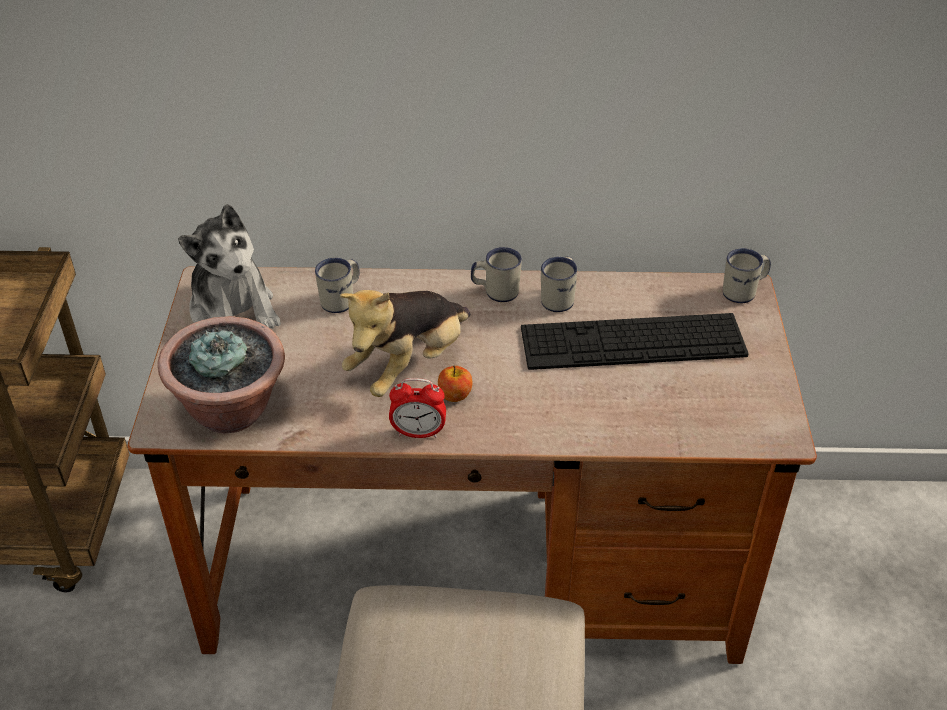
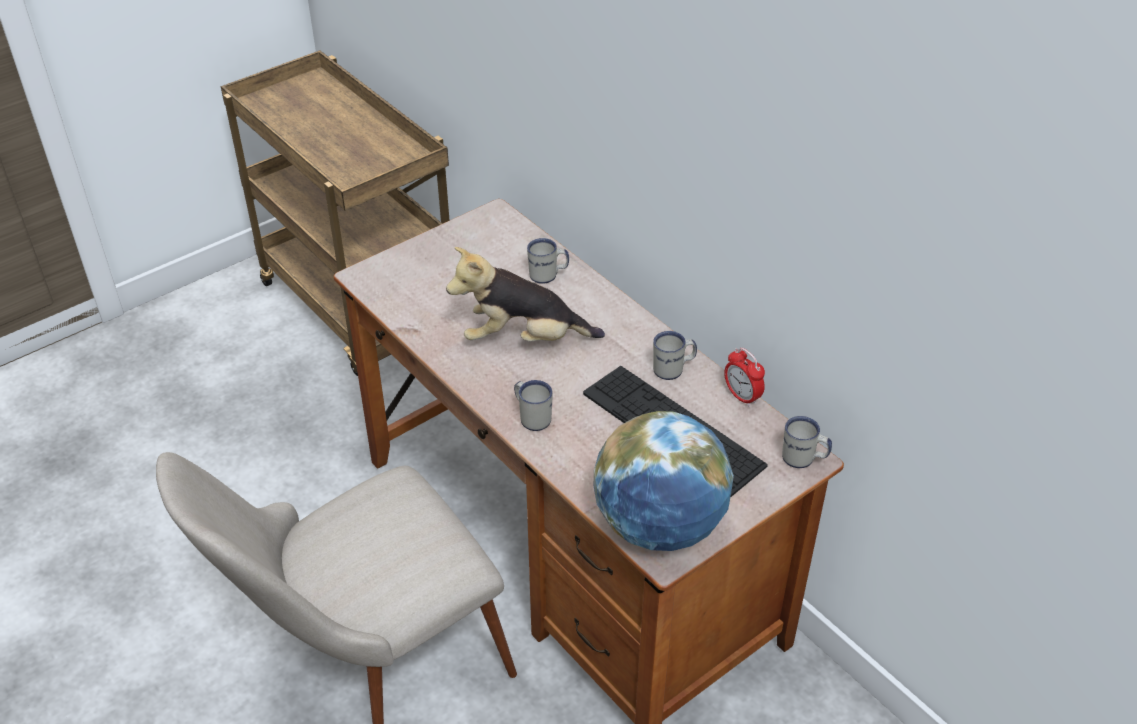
camera: 50 degrees right, 0 degrees up
(232, 410) = (403, 293): potted plant -> none
(234, 309) = (486, 240): plush toy -> none
(418, 433) = (469, 378): alarm clock -> alarm clock (742, 396)
(455, 395) = (520, 375): apple -> none
(495, 292) = (641, 336): white mug -> white mug (532, 416)
(742, 418) = (660, 526): none -> globe

